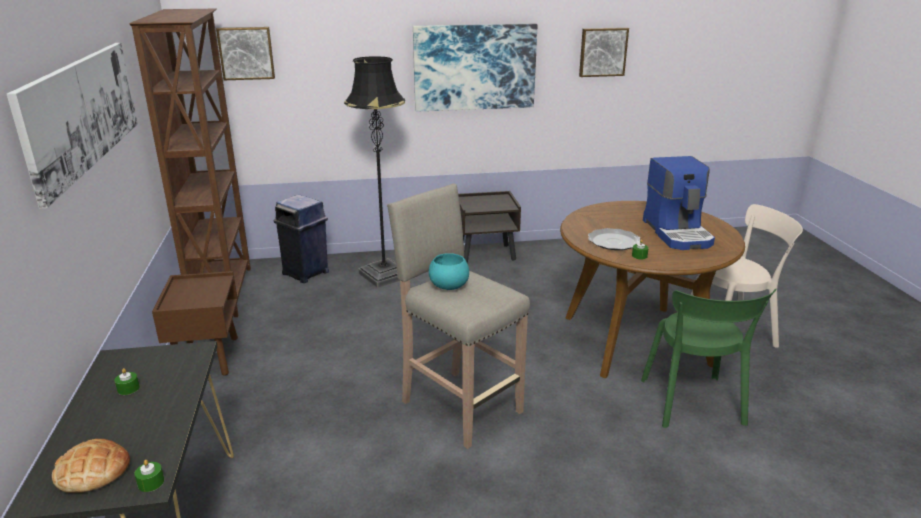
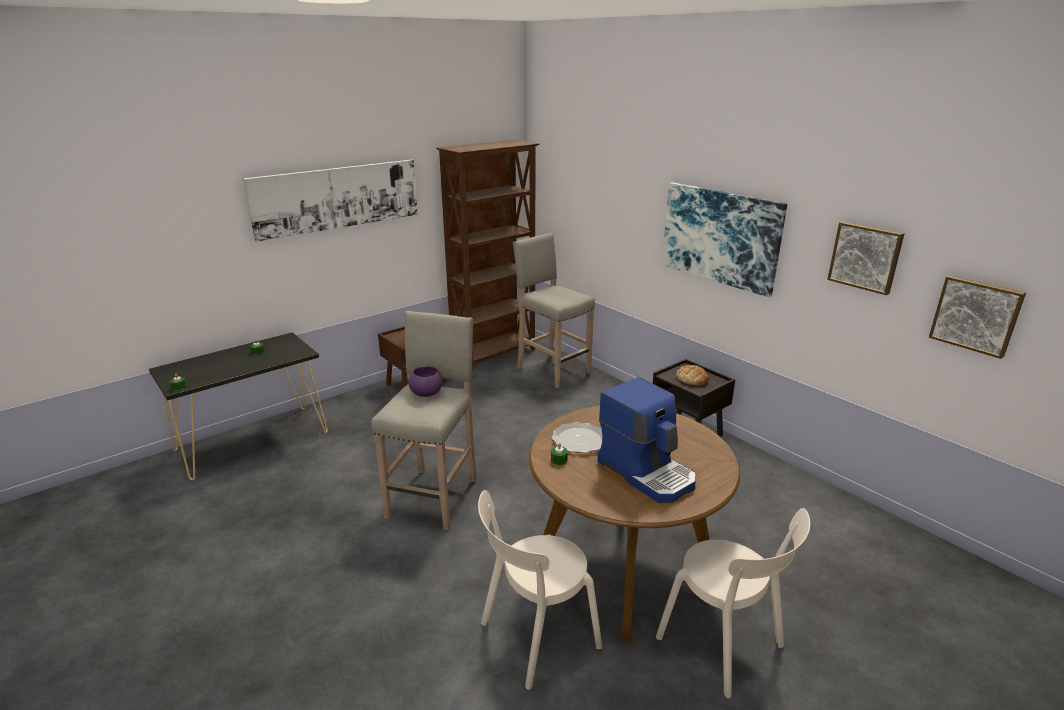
camera: 60 degrees right, 0 degrees up
(93, 471) = (186, 371): bread -> bread (692, 379)
(246, 53) = (563, 181): picture -> picture (976, 315)
(306, 273) = (552, 369): blue trash can -> beige stool
(384, 275) = (586, 399): black floor lamp -> none
(449, 285) = (427, 393): turquoise bowl -> purple bowl
(678, 233) = (647, 472): coffee machine -> coffee machine turned 90 degrees counterclockwise
(693, 405) = (535, 637): green chair -> beige chair

